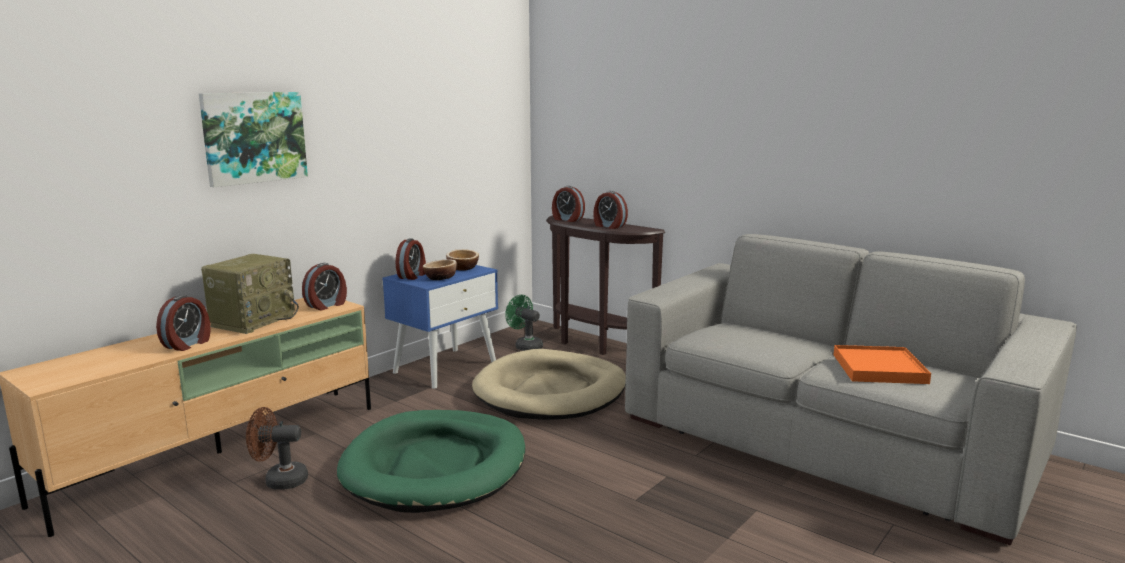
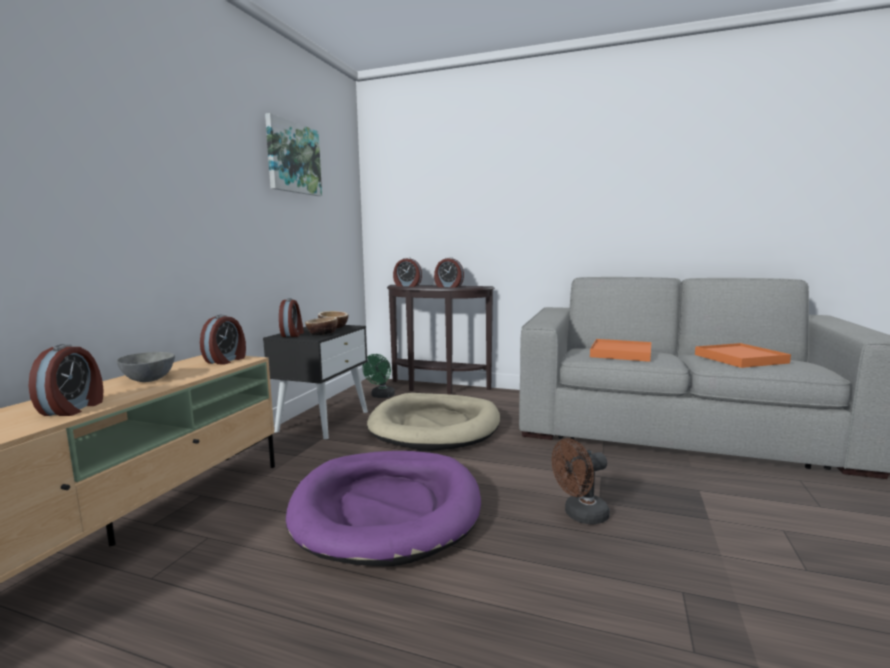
camera: 20 degrees left, 5 degrees down
(253, 320) = (149, 379): radio -> grey bowl
(254, 137) = (134, 175): picture -> picture (293, 158)
(279, 480) = (214, 562): brown fan -> brown fan (580, 515)
(435, 466) = (387, 509): green dog bed -> purple dog bed
(445, 367) = (323, 421): blue nightstand -> black nightstand
(525, 346) = (381, 396): green fan -> green fan turned 90 degrees counterclockwise
(746, 341) = (621, 353): none -> orange tray

